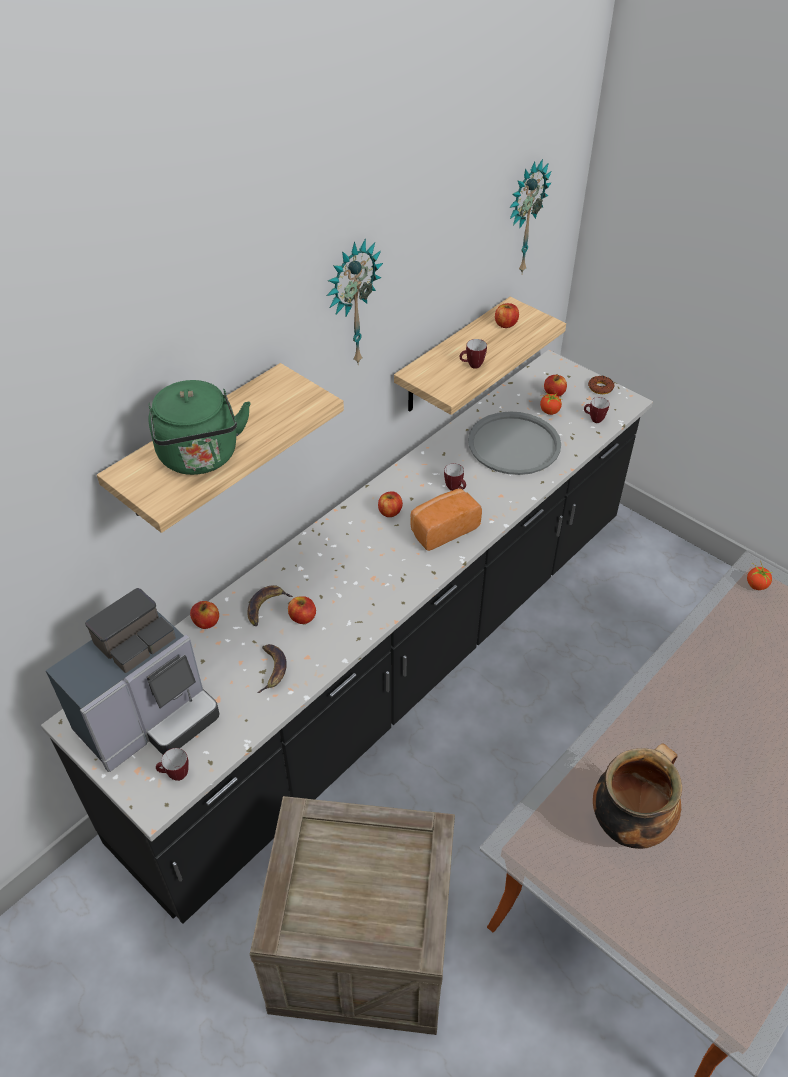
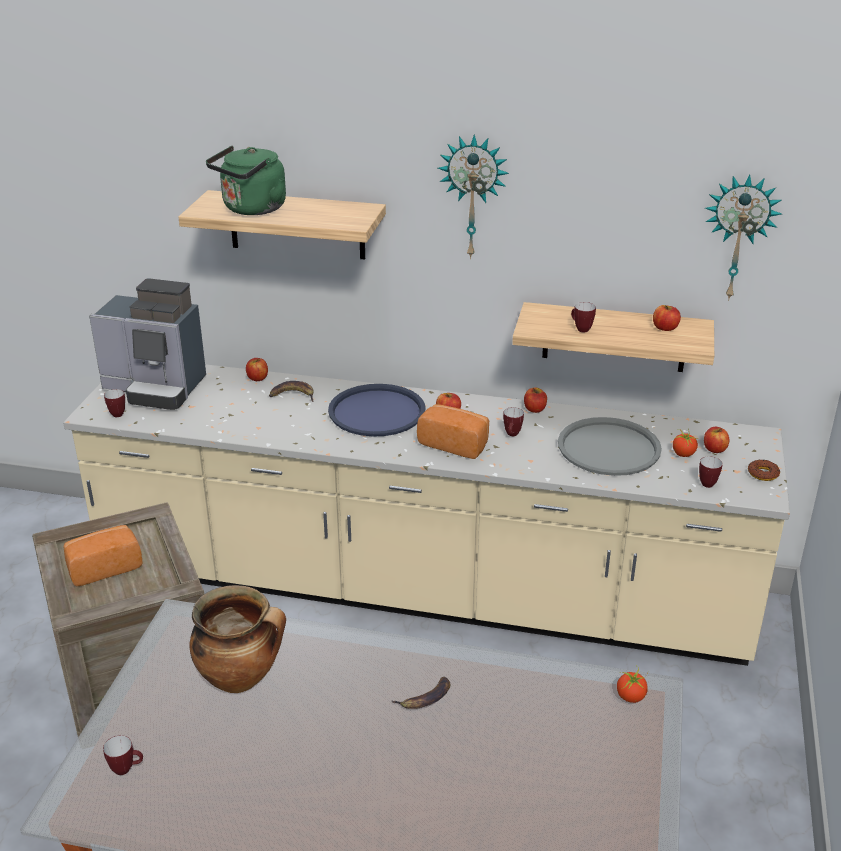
camera: 60 degrees right, 15 degrees down
(272, 669) = (235, 418): banana -> banana (425, 698)
(302, 617) = (296, 413): apple -> apple (534, 409)
(348, 557) = (376, 411): none -> blue tray
(358, 894) = (103, 567): none -> bread
(394, 668) = (420, 591): black counter -> beige counter
(711, 956) = (126, 769): none -> mug

